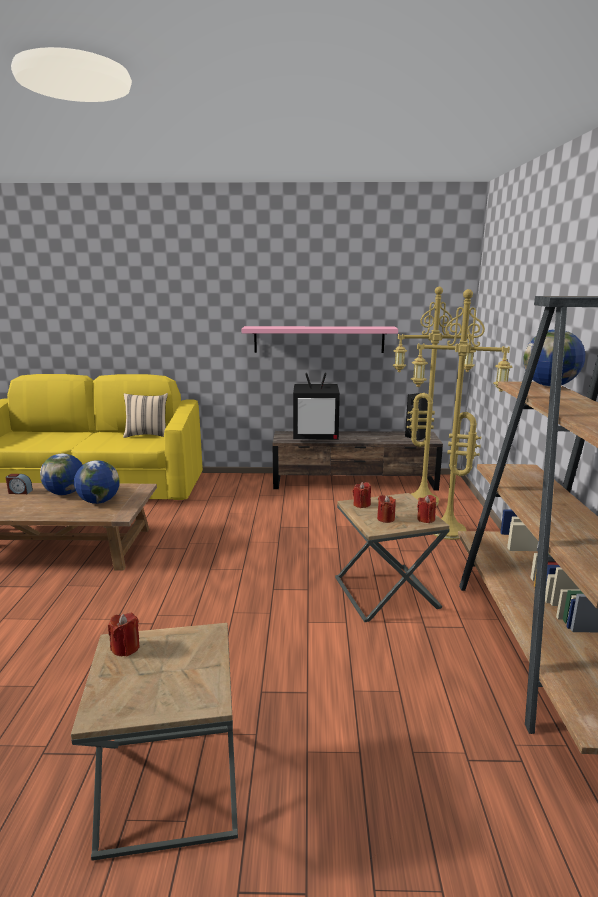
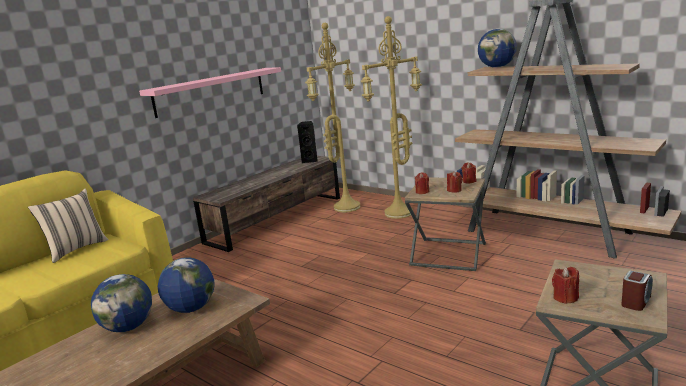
camera: 50 degrees left, 0 degrees up
(20, 492) = (61, 360): alarm clock -> alarm clock (636, 301)
(316, 436) = (241, 186): television -> none

